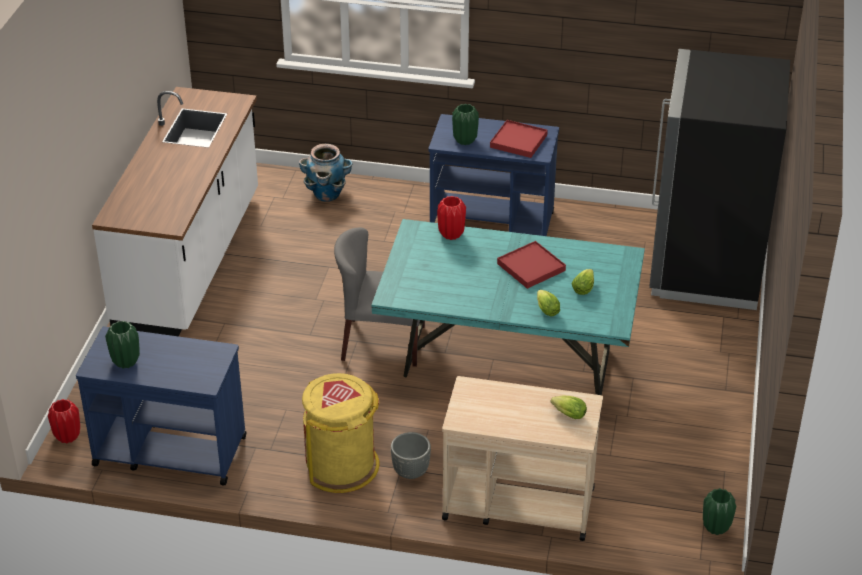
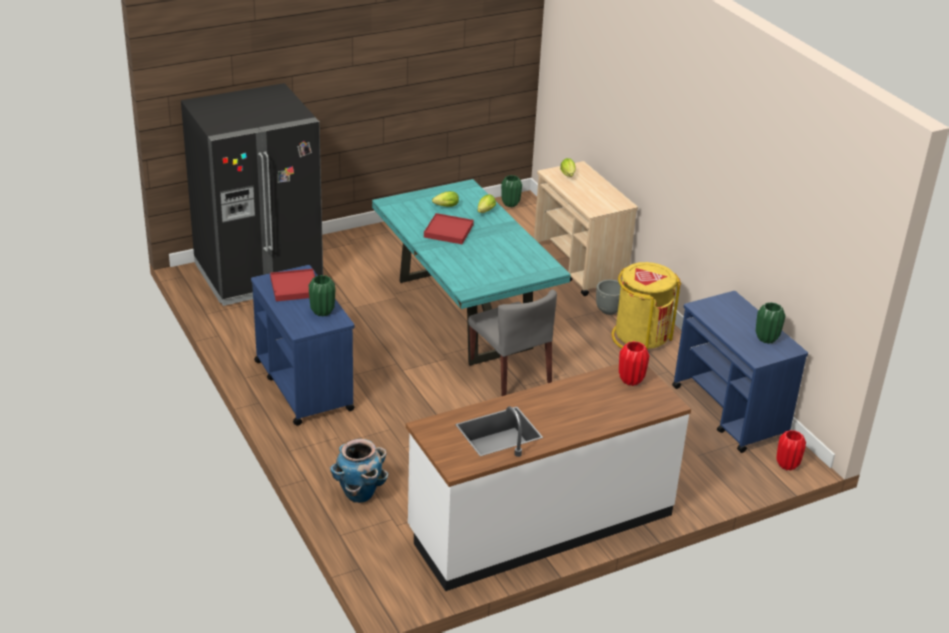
camera: 130 degrees left, 5 degrees down
(451, 234) = (453, 273): red vase -> red vase (630, 380)

